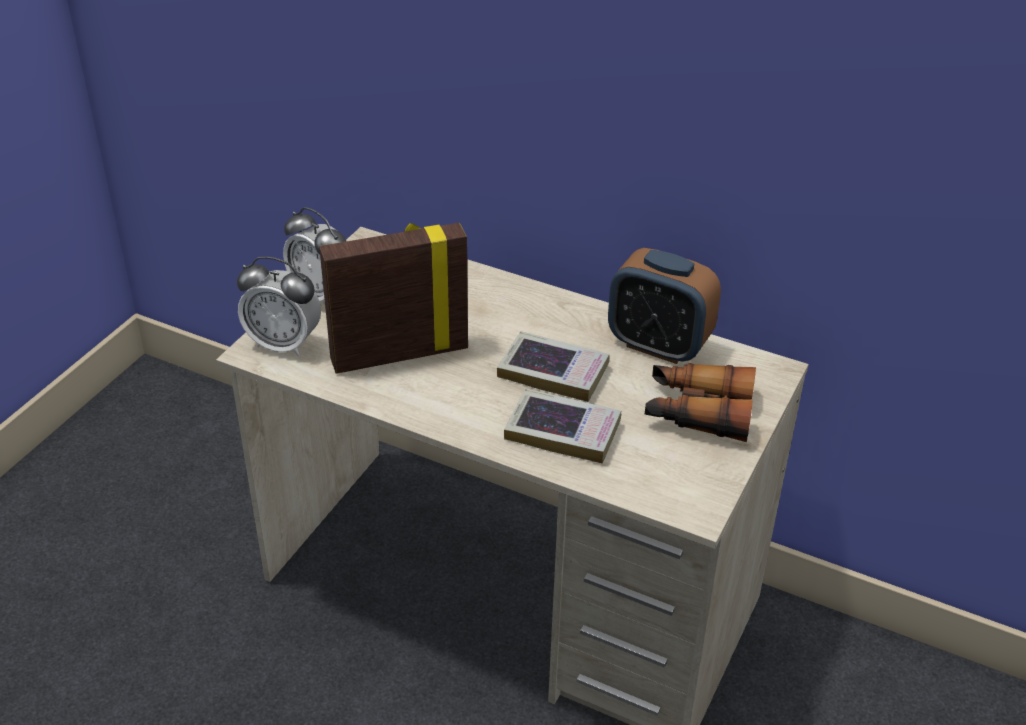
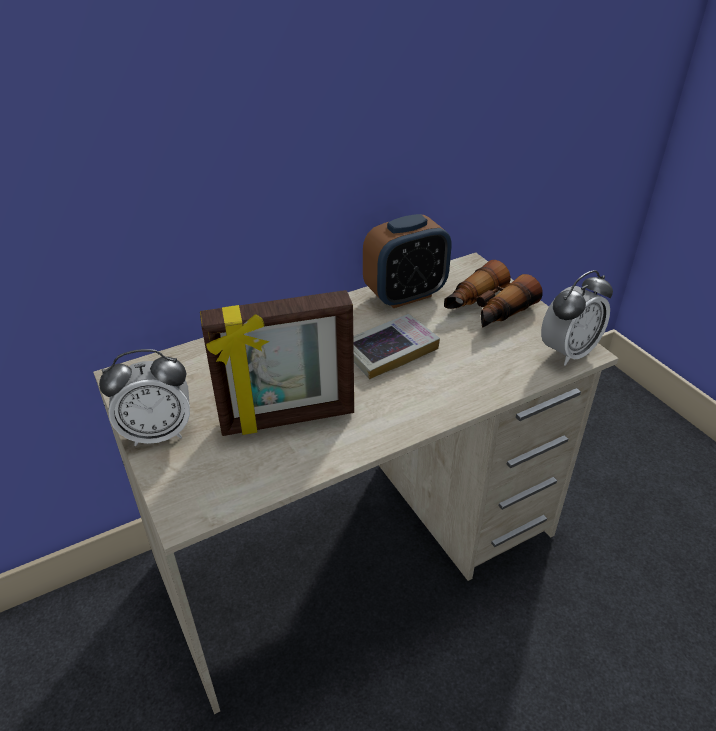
camera: 55 degrees left, 0 degrees up
(284, 344) = (197, 487): alarm clock -> alarm clock (568, 352)
(399, 353) = (288, 419): picture frame -> picture frame turned 120 degrees counterclockwise
(563, 431) = (459, 374): book -> none

